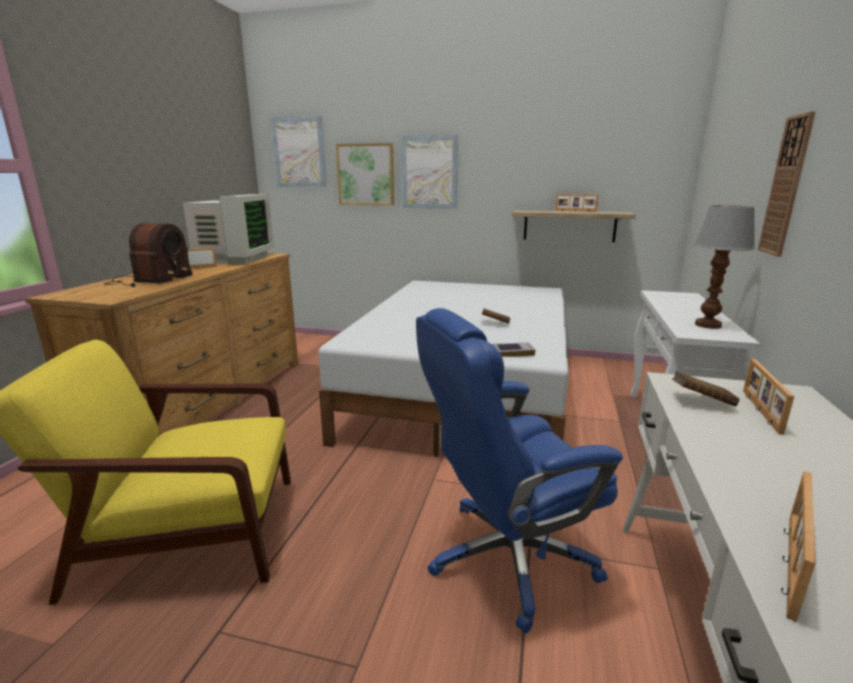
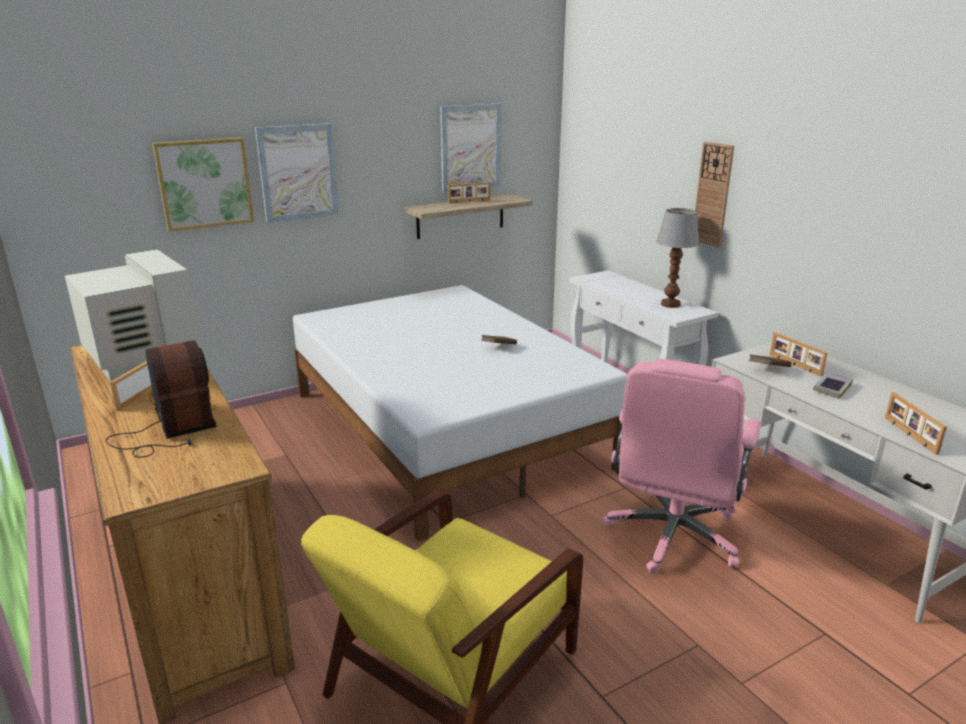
camera: 45 degrees left, 5 degrees up
(299, 152) = (81, 159): picture -> picture (470, 147)
(507, 558) = (672, 536): blue office chair -> pink office chair
(513, 352) = (571, 372): book -> book (832, 388)

